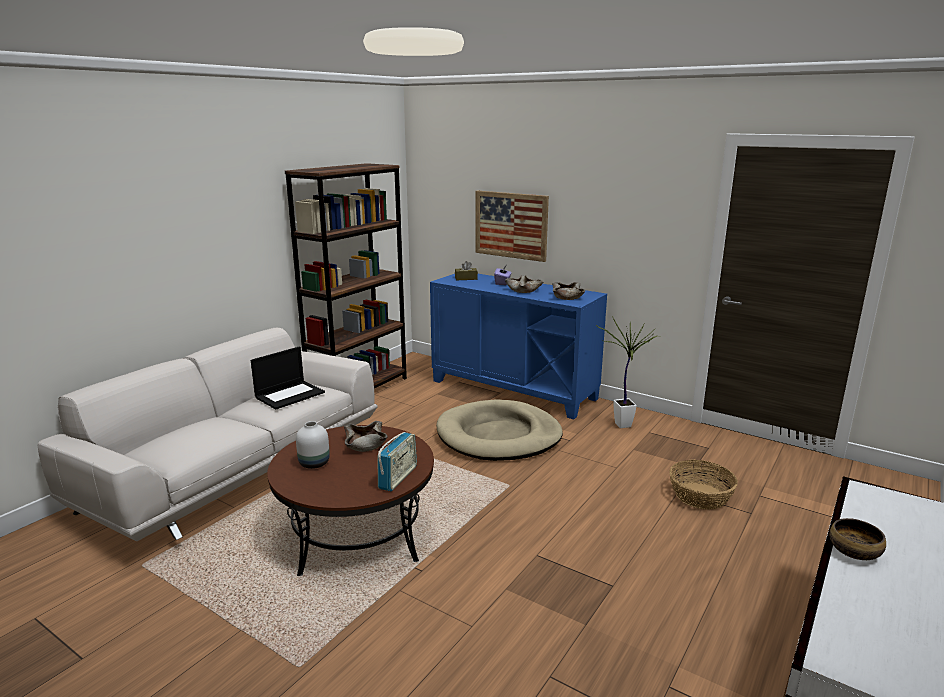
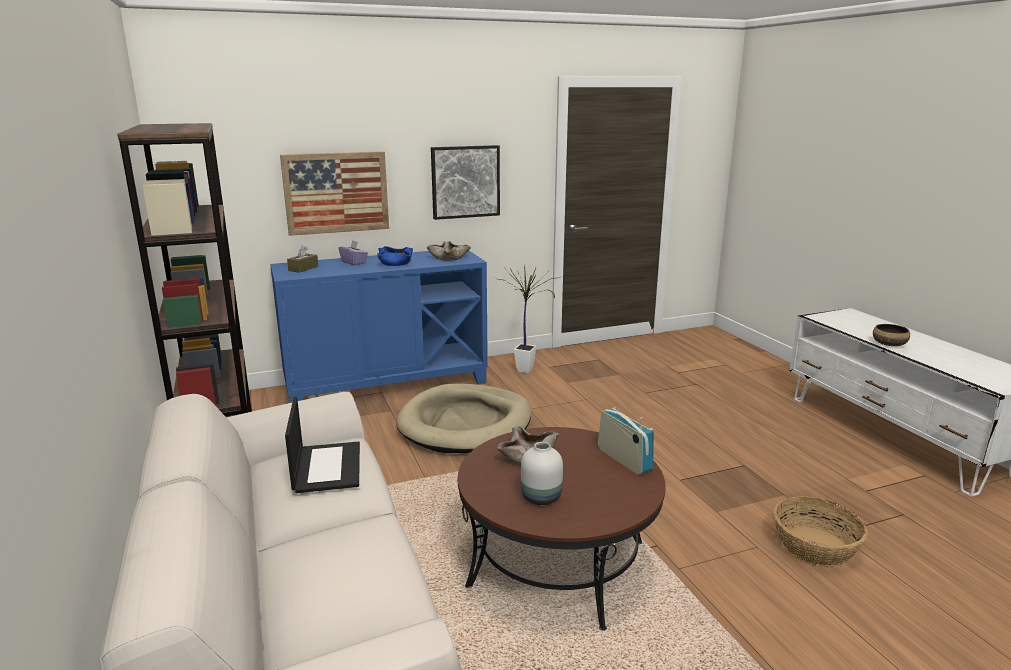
camera: 55 degrees left, 0 degrees up
(524, 290) = (396, 263): beige bowl -> blue bowl
(615, 232) = (465, 182): none -> picture
(699, 496) = (659, 389): basket -> basket (814, 546)

